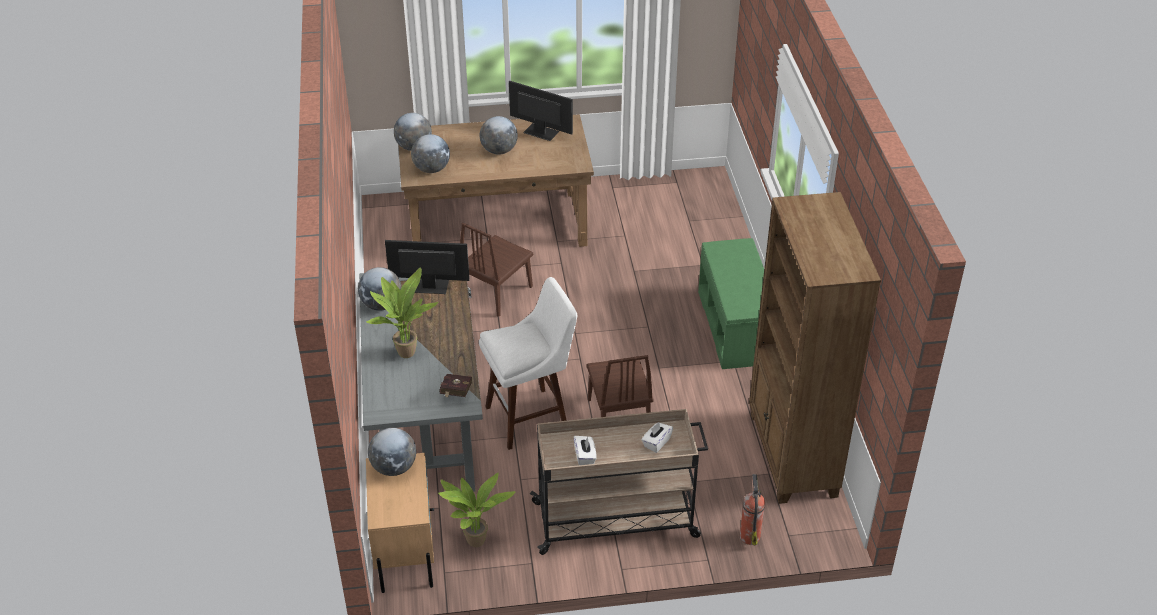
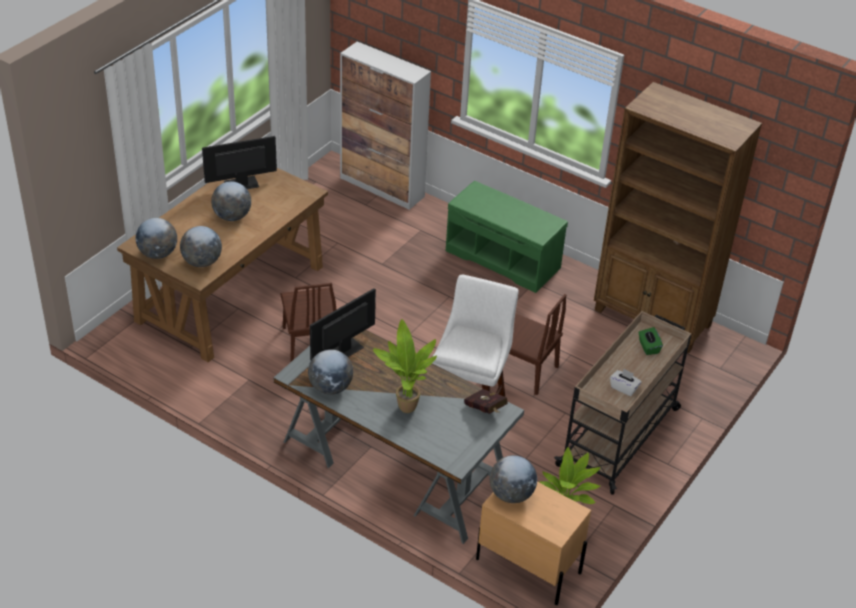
camera: 50 degrees left, 0 degrees up
(656, 443) = (648, 347): white tissue box -> green tissue box
(722, 215) = (382, 187): none -> cabinet
(749, 535) = (701, 385): fire extinguisher -> none

